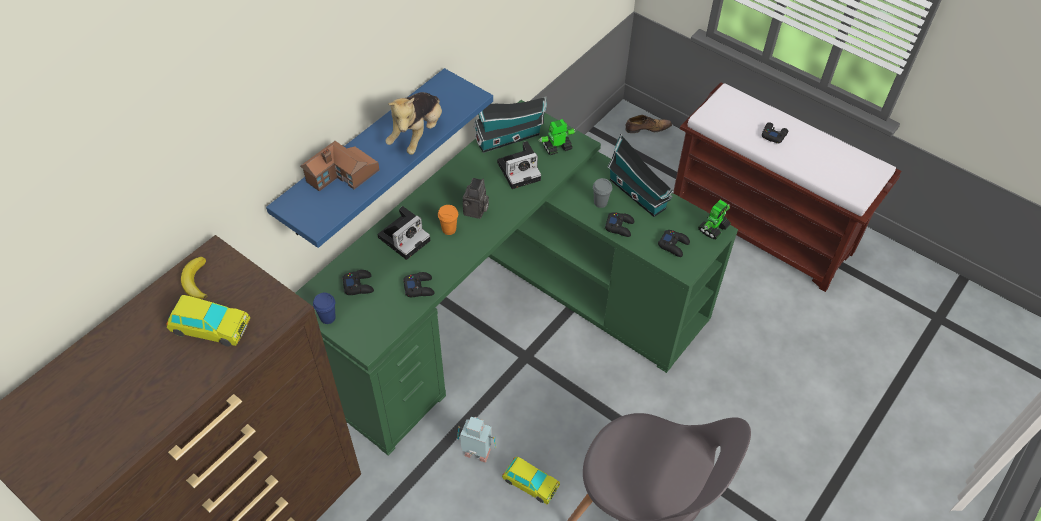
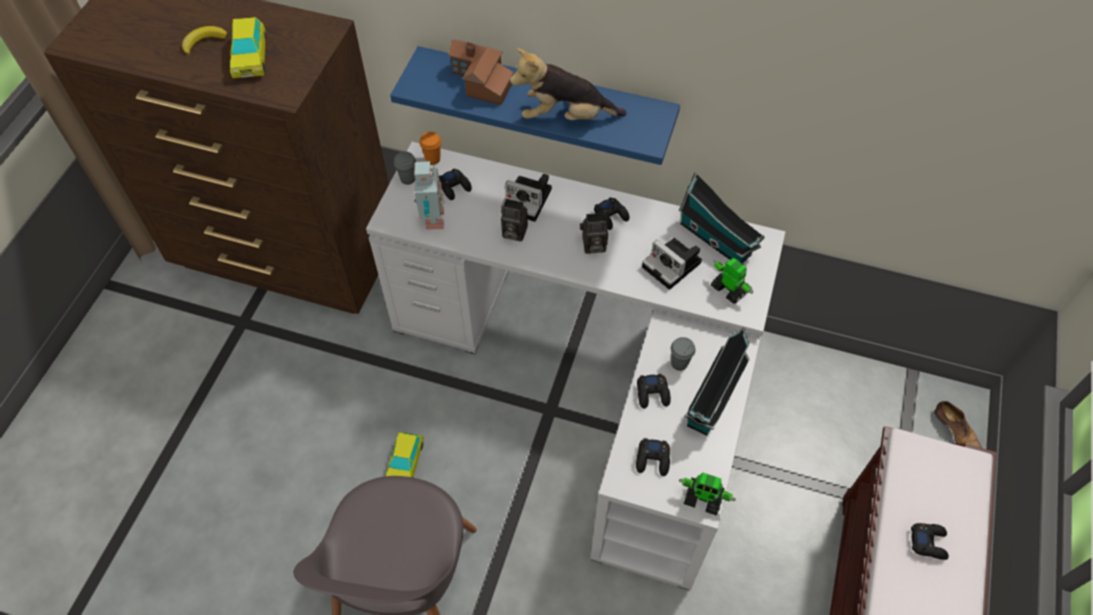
camera: 70 degrees right, 5 degrees up
(195, 281) = (297, 29): banana -> banana (204, 41)
(328, 318) = (408, 179): blue cup -> grey cup
(419, 287) = (472, 234): black game controller -> black game controller (611, 216)
(433, 259) = (513, 232): none -> camera
(449, 229) = (557, 232): orange cup -> orange cup (433, 159)
(477, 455) = (419, 405): toy robot -> toy robot (432, 220)
(510, 314) = (596, 376): green desk -> white desk

